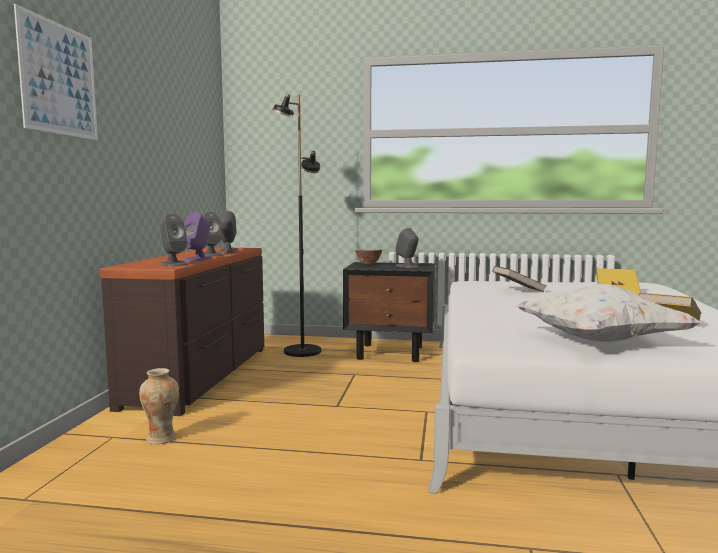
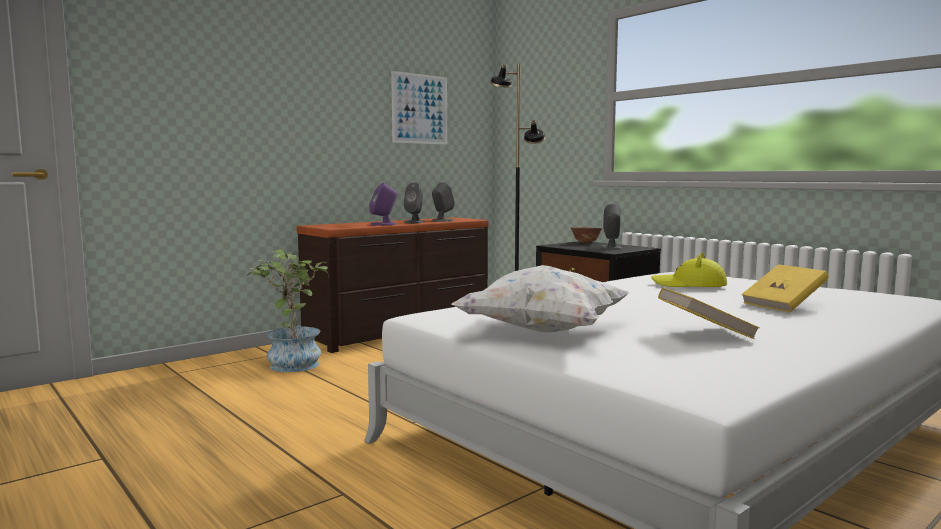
camera: 40 degrees right, 0 degrees up
(59, 79) = (266, 81): picture -> picture (420, 109)
(161, 438) = (293, 362): vase -> potted plant
(173, 264) = (348, 226): grey speaker -> none
(518, 290) = (689, 285): brown book -> yellow hat

